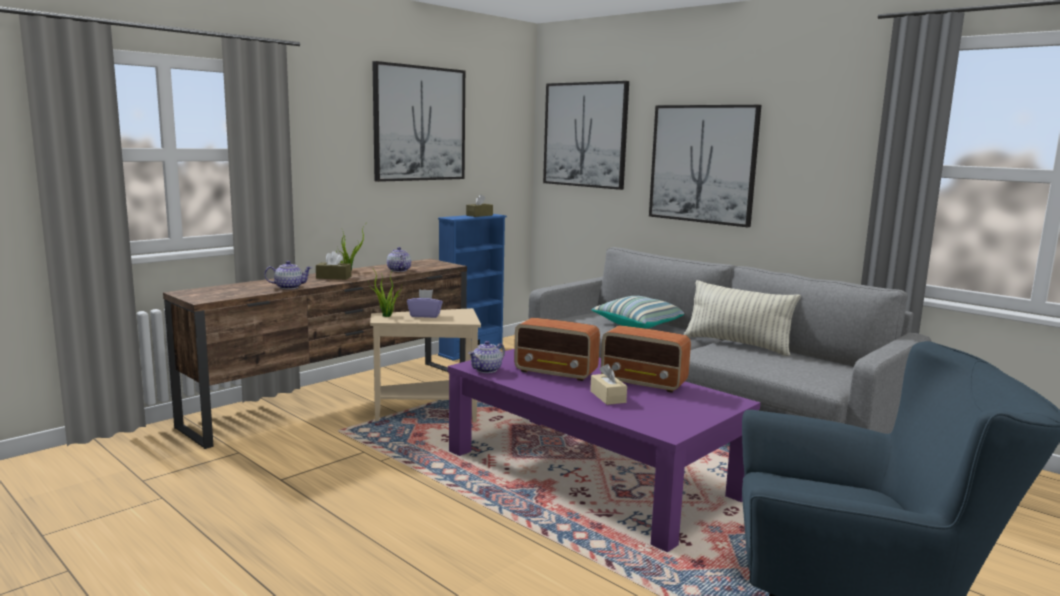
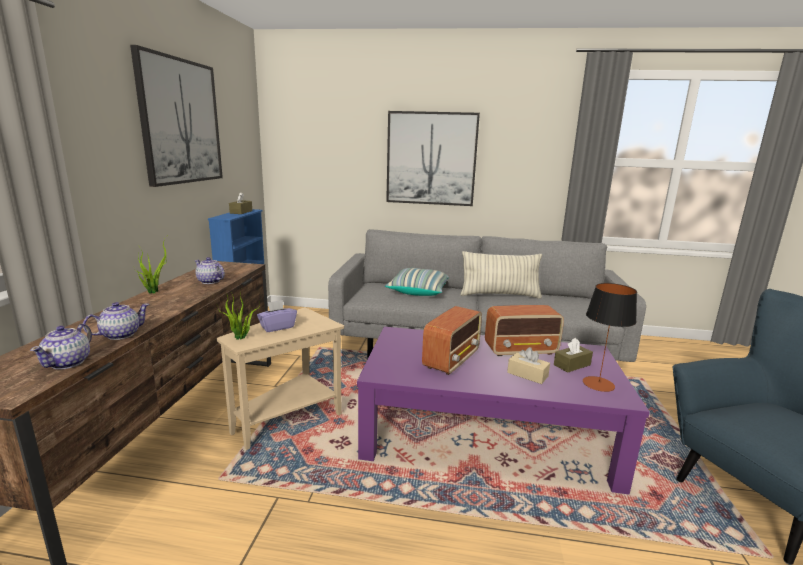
camera: 35 degrees left, 5 degrees up
(333, 277) = (153, 306): brown tissue box -> brown tissue box (572, 365)
(487, 370) = (397, 374): teapot -> teapot (68, 363)
(556, 373) = (452, 359): radio -> radio turned 45 degrees counterclockwise
(585, 135) = (317, 135): picture -> none
(669, 419) = (598, 384): none -> table lamp

